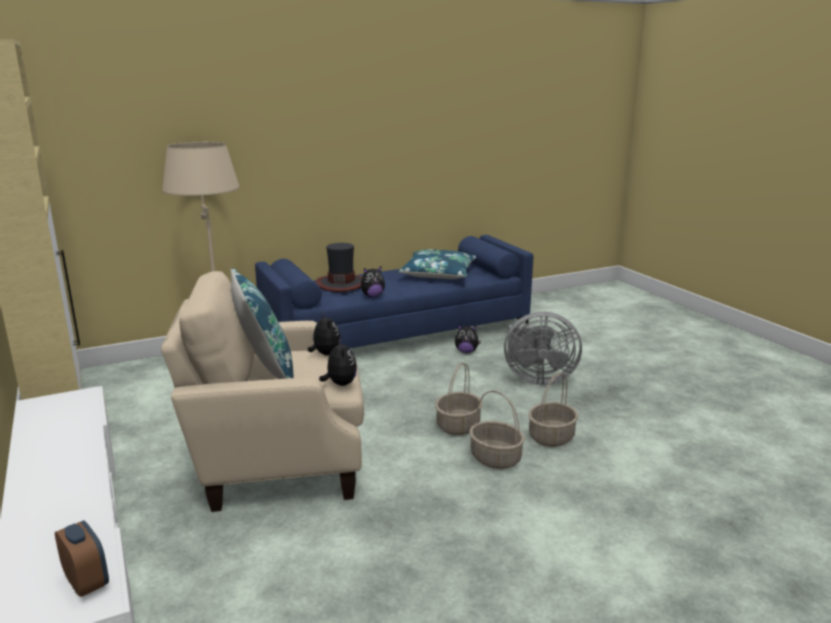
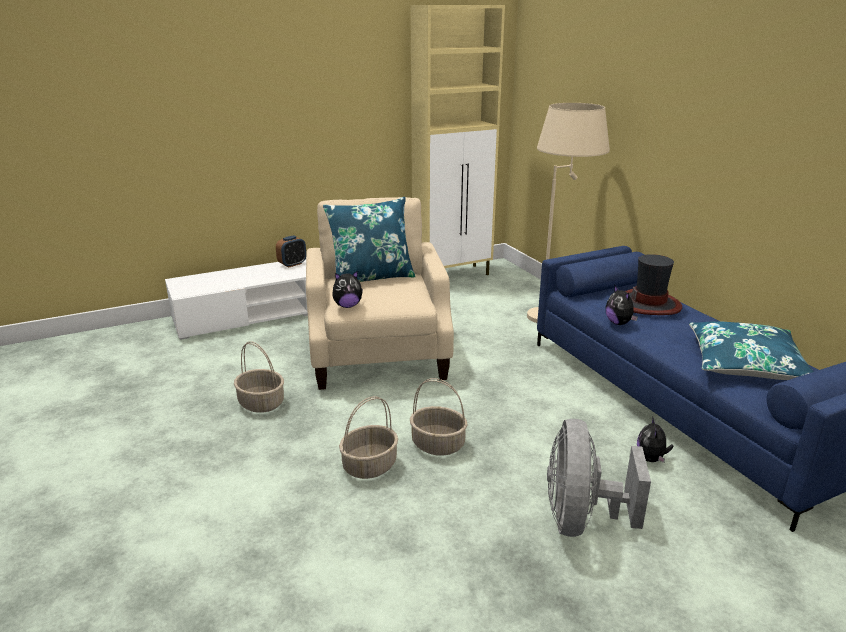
camera: 90 degrees right, 5 degrees up
(87, 582) = (200, 288): alarm clock -> alarm clock (292, 264)
(325, 354) = (407, 296): plush toy -> none
(551, 437) = (413, 512): basket -> basket (262, 403)

